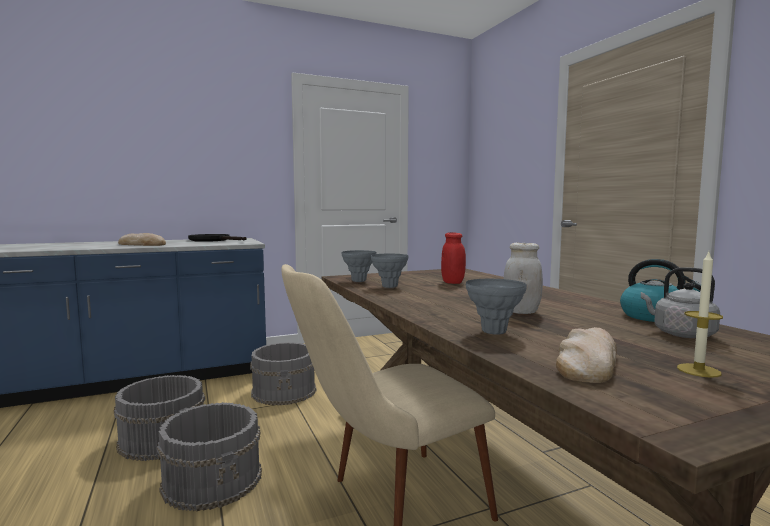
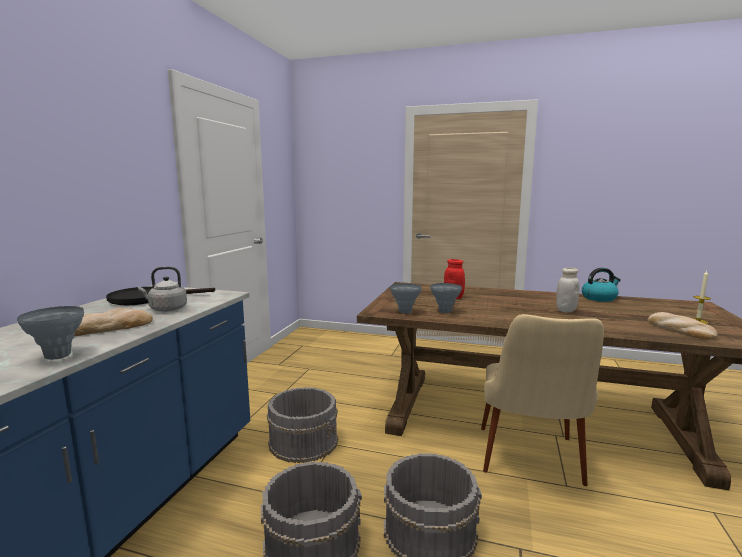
camera: 50 degrees left, 5 degrees up
(494, 332) = (612, 327): grey vase -> grey vase (58, 356)
(680, 334) = (636, 305): grey kettle -> grey kettle (166, 309)

